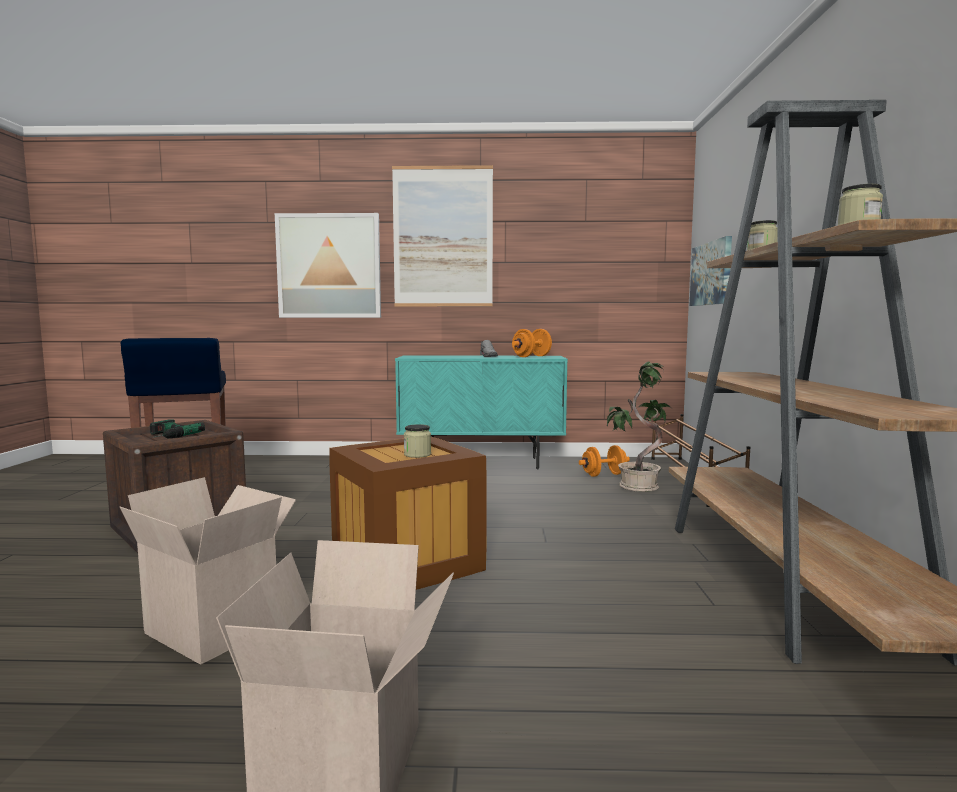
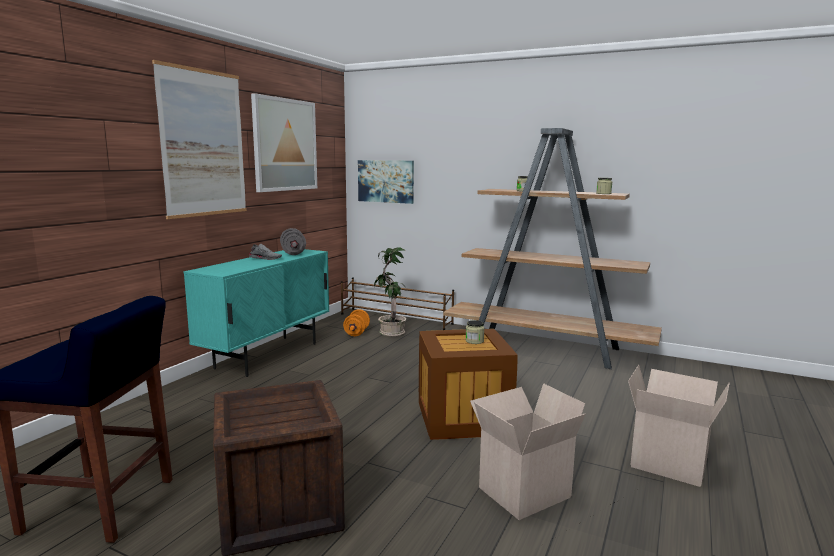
camera: 65 degrees left, 5 degrees up
(165, 436) = (277, 415): power drill -> none
(329, 266) = (90, 175): picture -> picture (285, 145)
(531, 356) = (293, 253): orange dumbbell -> grey dumbbell

